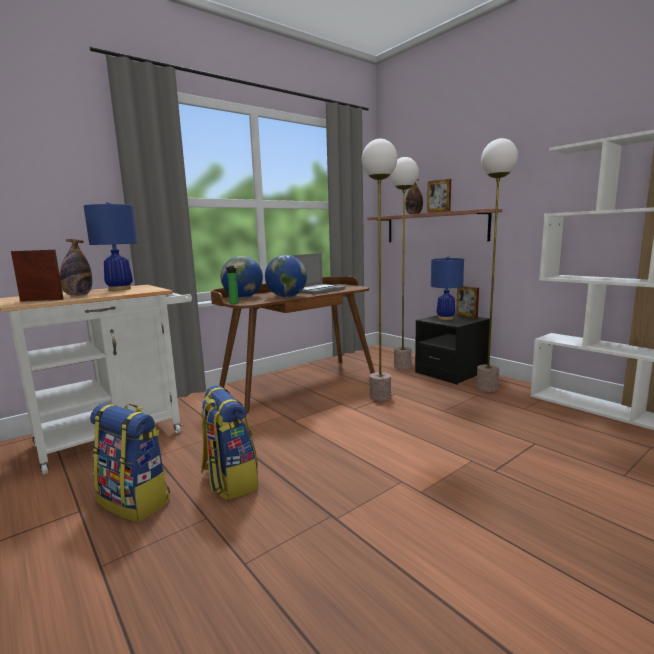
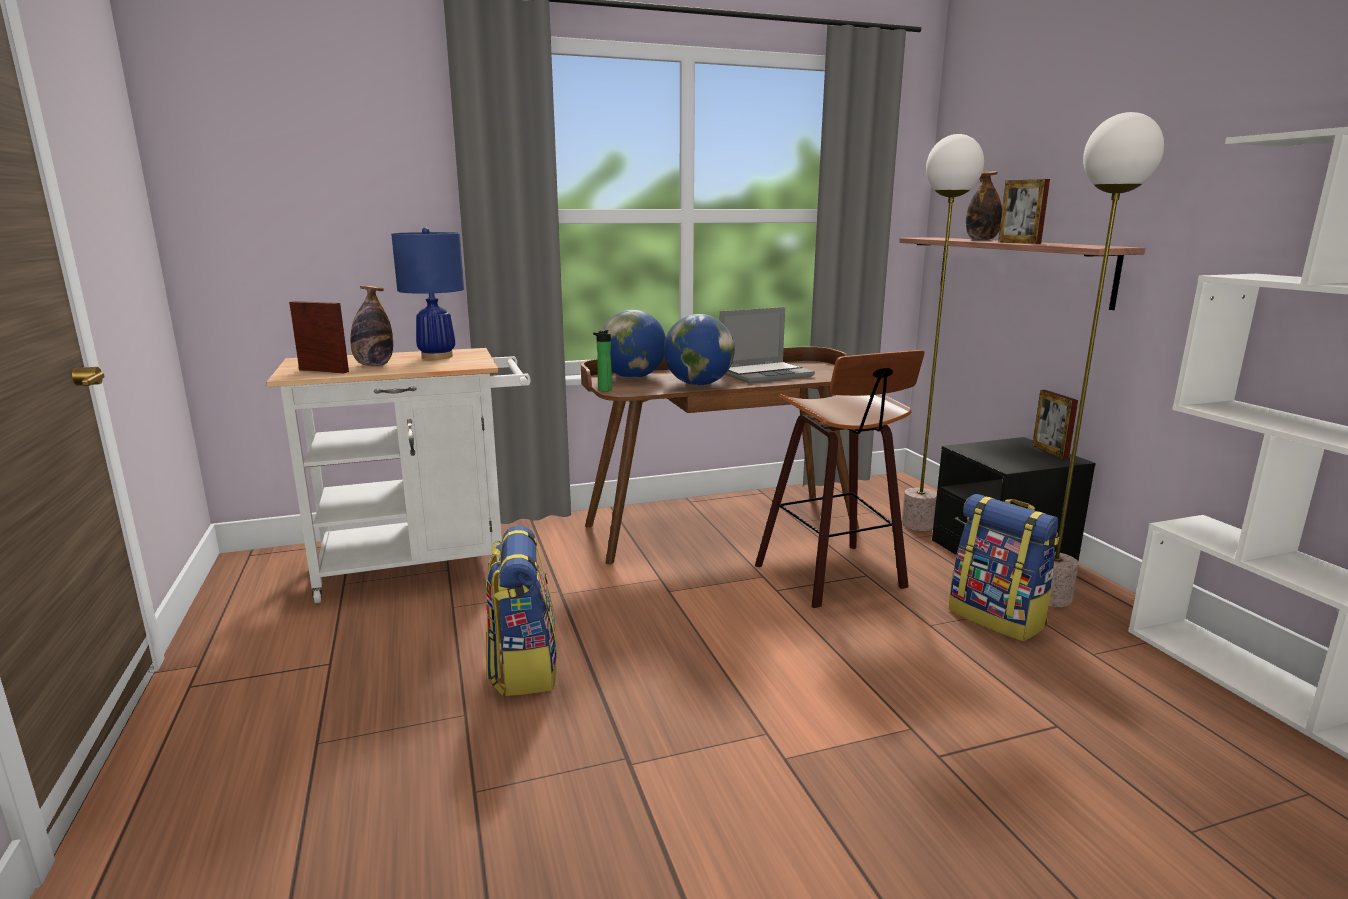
camera: 20 degrees right, 5 degrees up
(135, 501) = (396, 668): backpack -> backpack (997, 618)
(380, 397) = (835, 577): floor lamp -> stool
(445, 318) = (1003, 450): blue table lamp -> none

